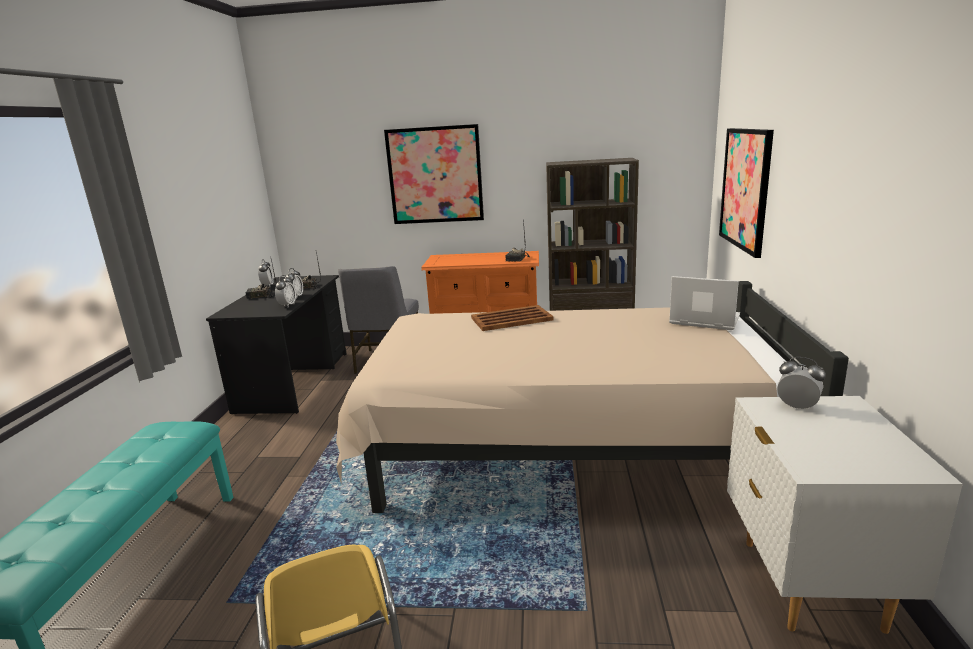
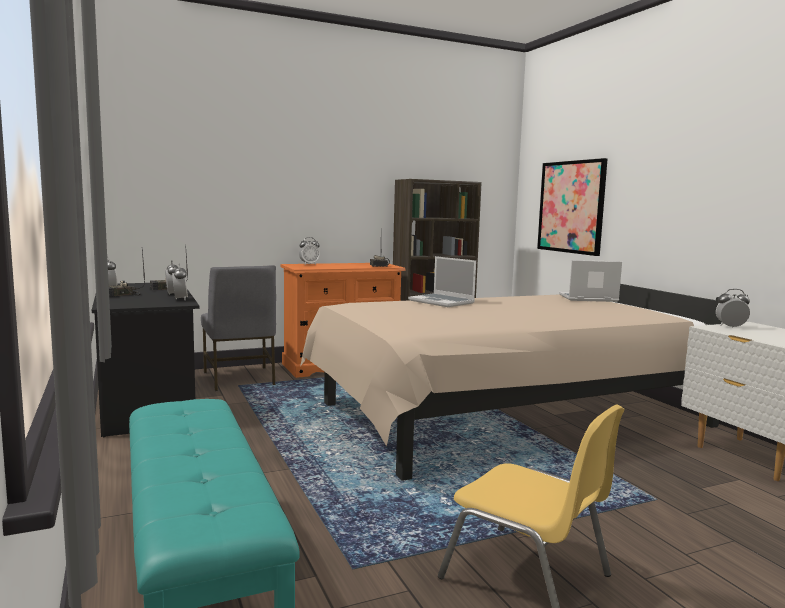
camera: 30 degrees left, 10 degrees down
(435, 175) = (289, 182): picture -> none
(455, 255) = (309, 264): none -> alarm clock
(512, 319) = (442, 302): brown tray -> laptop

